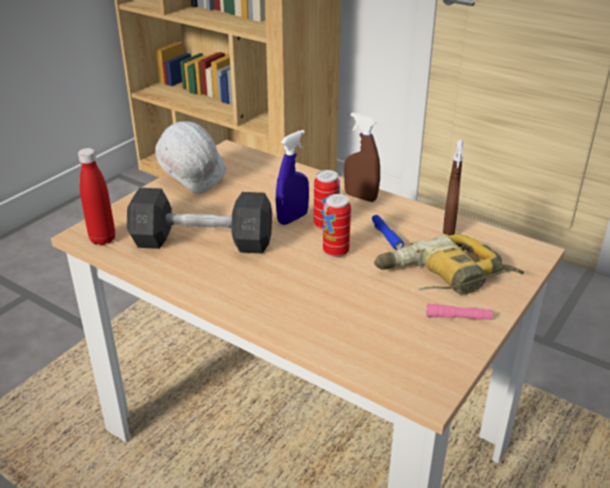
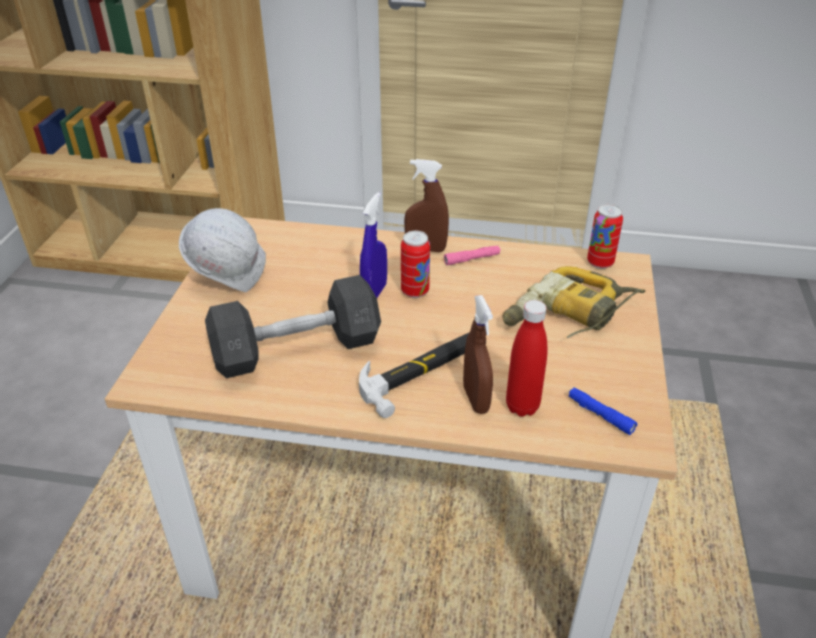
camera: 25 degrees left, 5 degrees up
(103, 239) = (175, 381): red bottle -> red bottle (522, 406)
(286, 284) = (425, 371): none -> hammer
(335, 252) = (447, 319): can -> can (600, 263)
(386, 236) = (483, 287): blue flashlight -> blue flashlight (600, 415)
(449, 228) = (535, 261): brown spray bottle -> brown spray bottle (476, 399)
(458, 317) = (611, 354): pink flashlight -> pink flashlight (472, 259)

